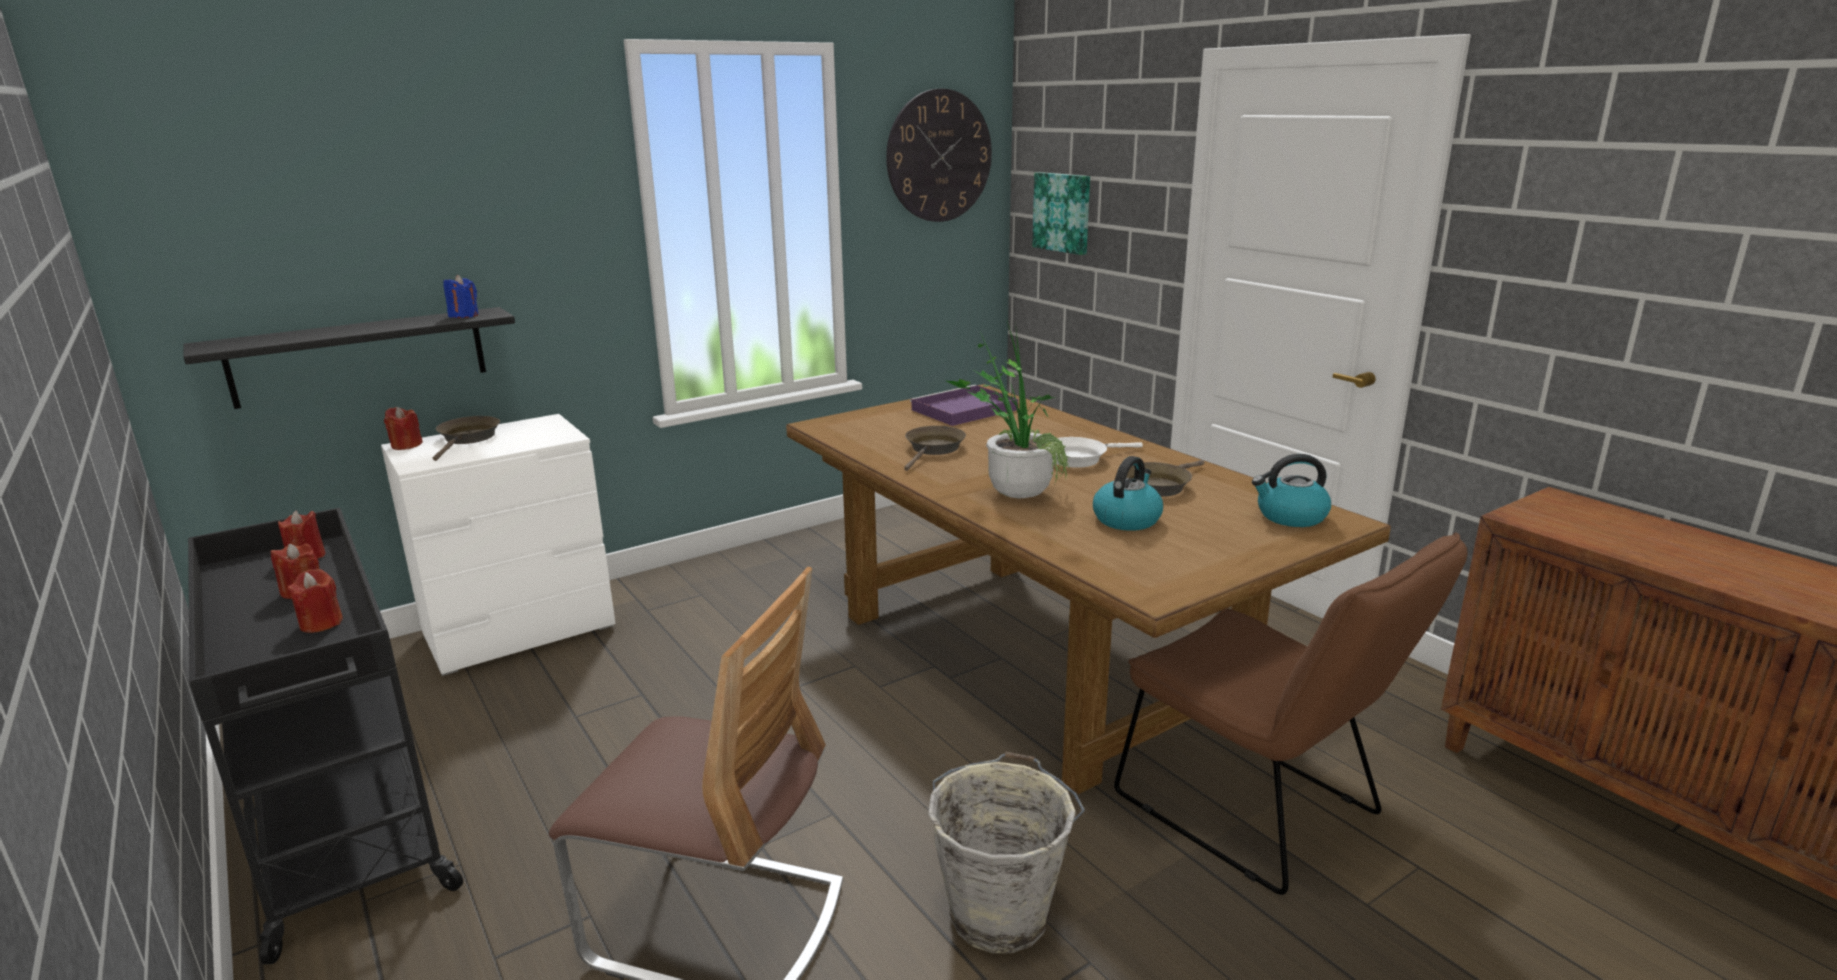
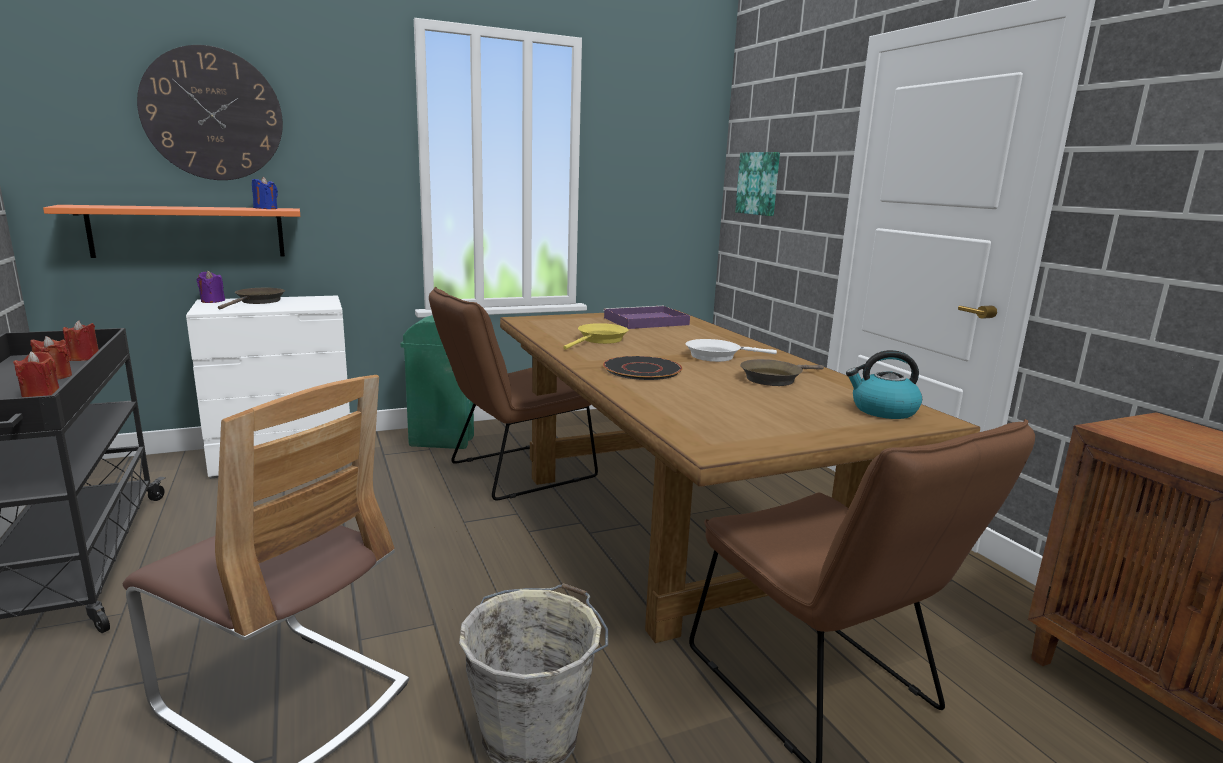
camera: 10 degrees right, 5 degrees down
(360, 356) = (189, 232): black shelf -> orange shelf
(406, 445) = (212, 301): red candle -> purple candle
(709, 582) = (441, 441): none -> green trash can
(822, 612) = (513, 472): none -> brown chair
(933, 449) = (600, 340): brown frying pan -> yellow frying pan
(939, 156) = (665, 135): wall clock -> wall clock (213, 114)
(1011, 490) = (641, 369): potted plant -> black plate
(1127, 519) = (727, 396): kettle -> none

